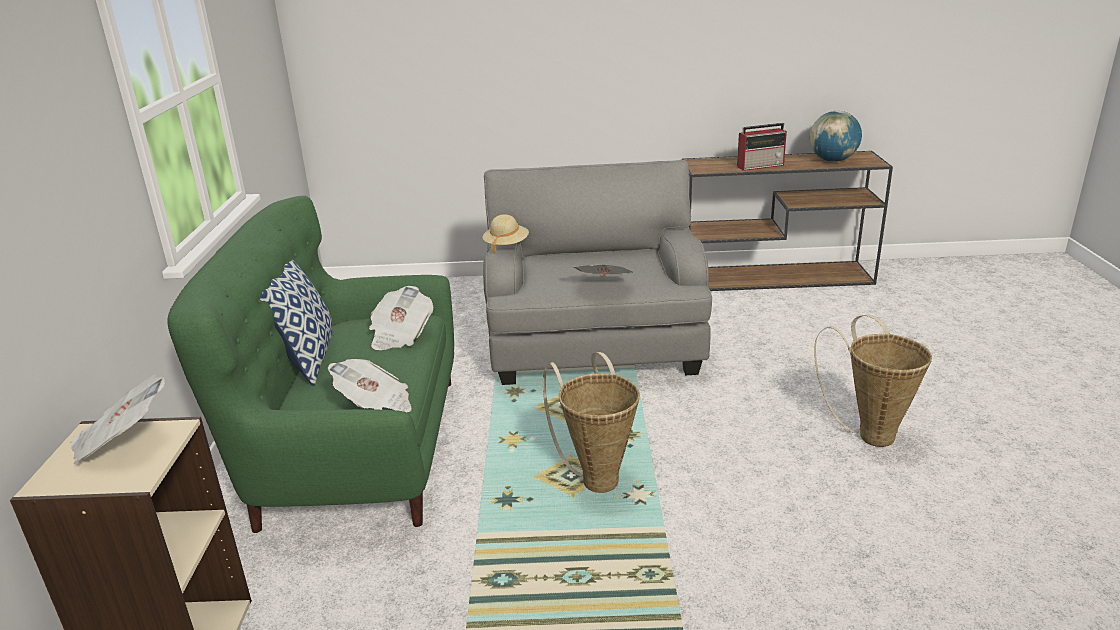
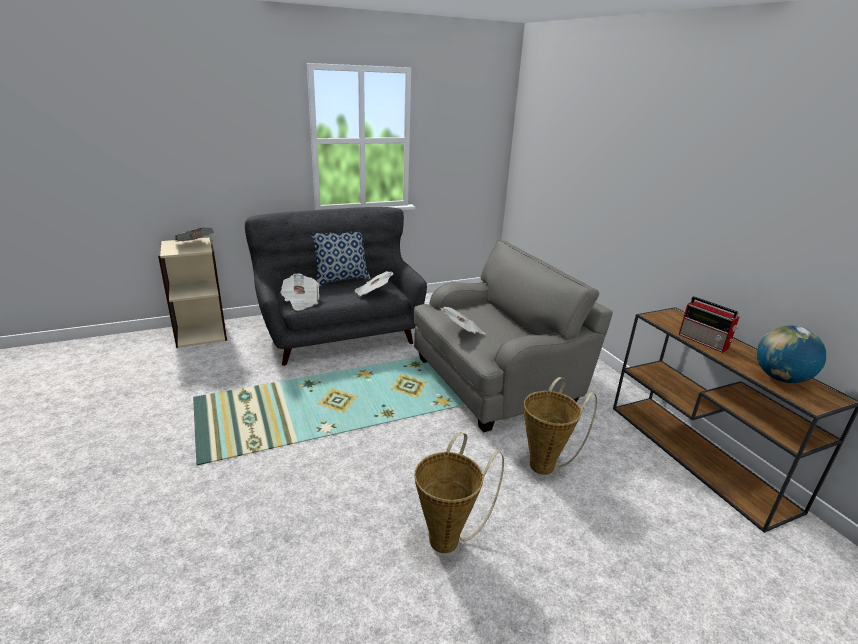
camera: 65 degrees right, 0 degrees up
(354, 448) = (339, 333): green sofa -> grey sofa
(506, 245) = (464, 284): beige hat -> none
(597, 477) = (339, 410): basket -> basket (545, 464)

